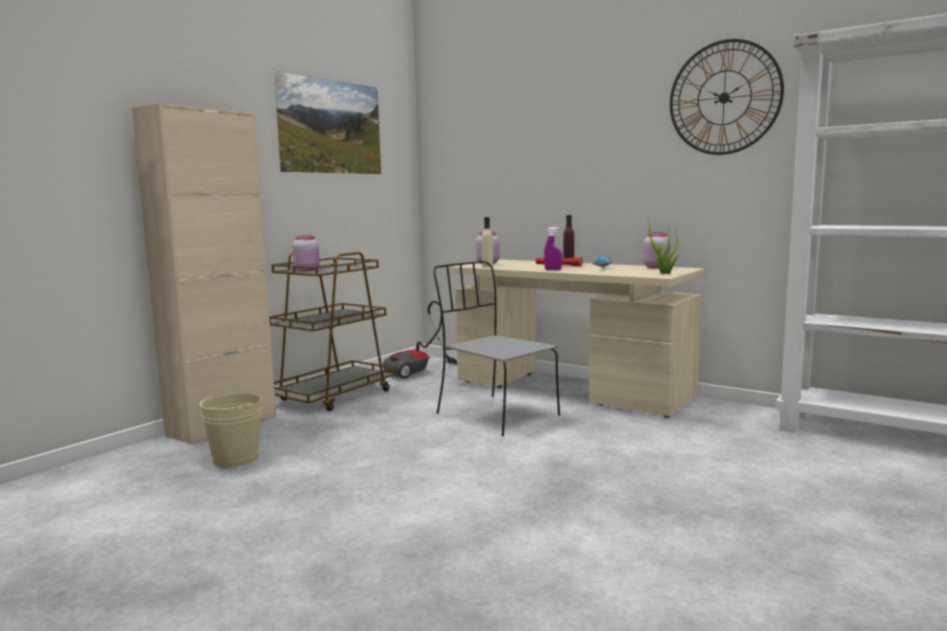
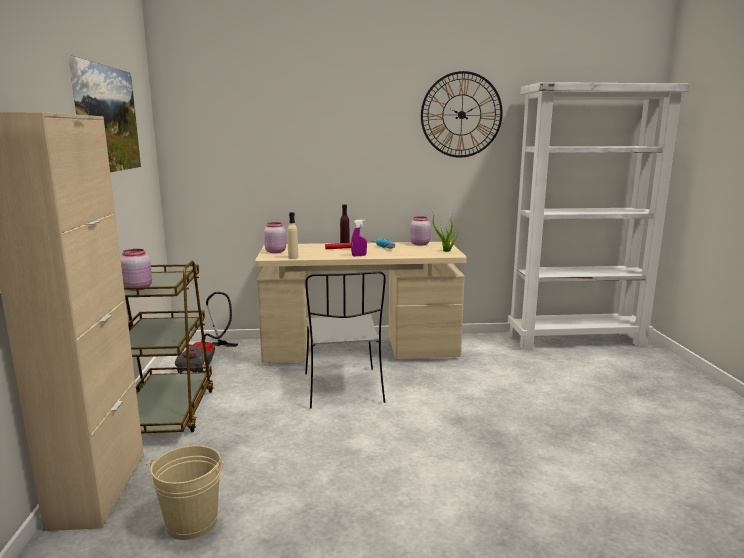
camera: 40 degrees left, 5 degrees up
(495, 414) = (343, 389): grey chair -> grey chair turned 105 degrees counterclockwise

